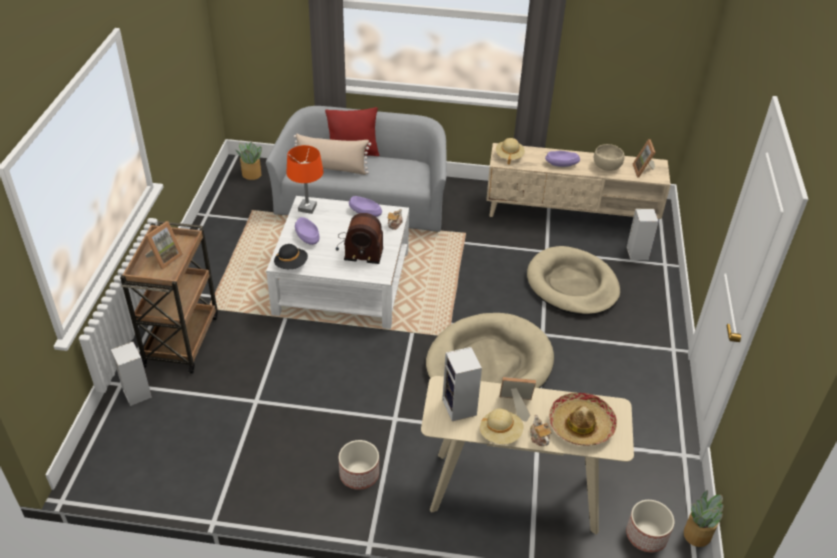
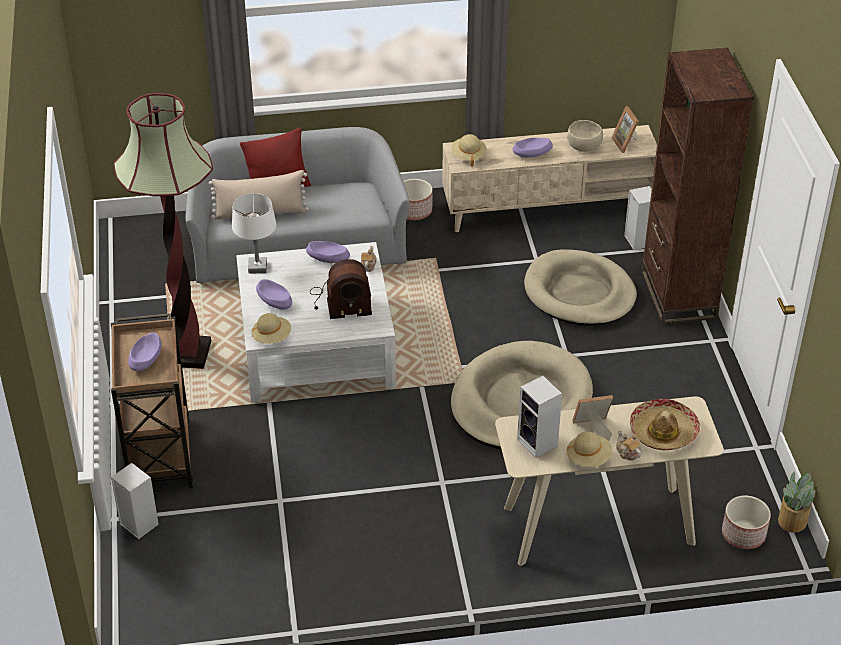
camera: 15 degrees left, 0 degrees up
(164, 258) = (146, 359): picture frame -> purple bowl
(242, 266) = (188, 354): none -> floor lamp
(252, 174) = (142, 238): potted plant -> none
(291, 264) = (272, 337): black hat -> beige hat
(307, 208) = (257, 267): orange table lamp -> white table lamp
(358, 474) = (428, 548): planter -> planter (414, 211)
(656, 304) = (678, 295): none -> brown bookcase

